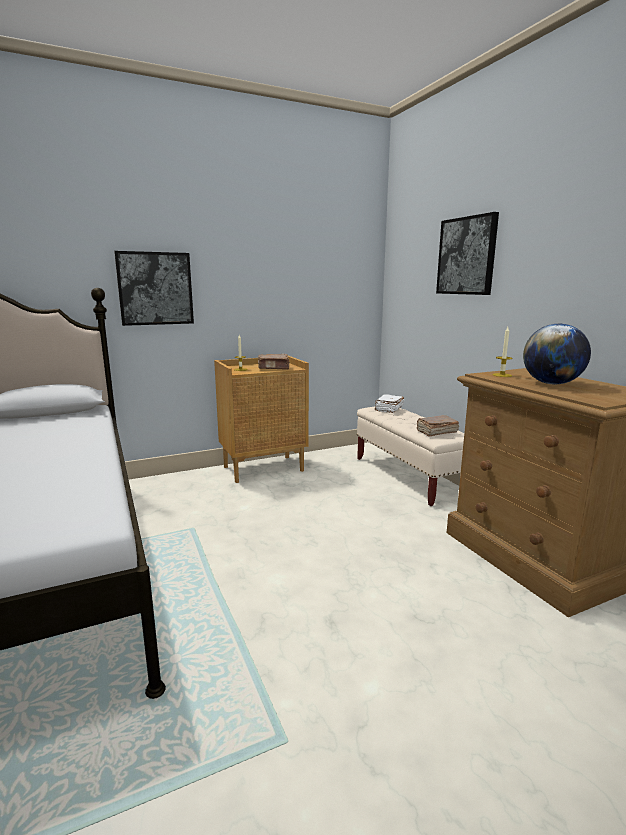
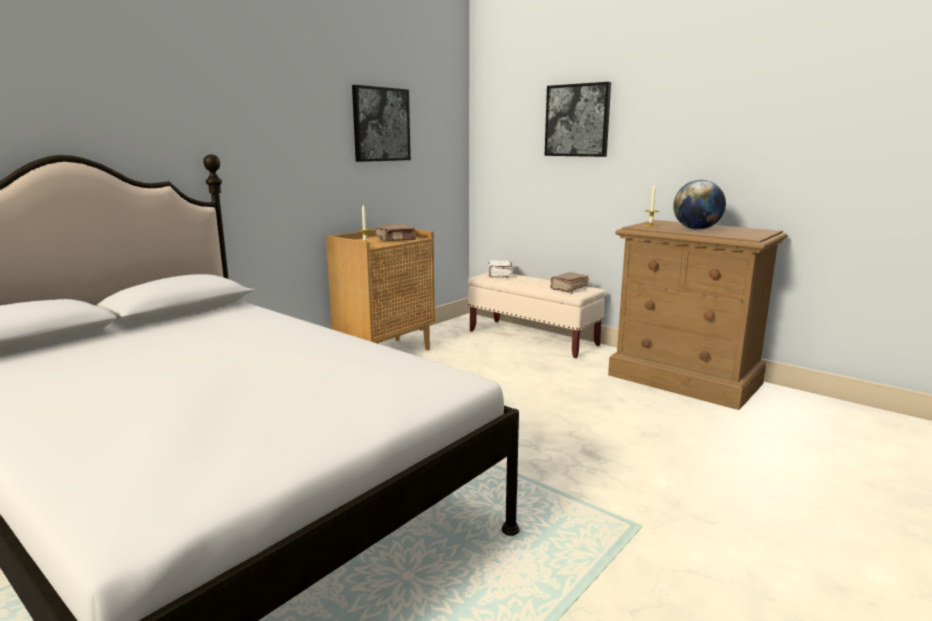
camera: 25 degrees left, 0 degrees up
(155, 288) = (265, 154): picture -> picture (381, 124)

